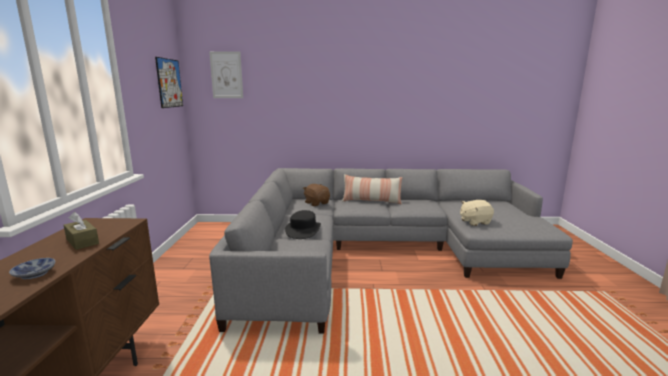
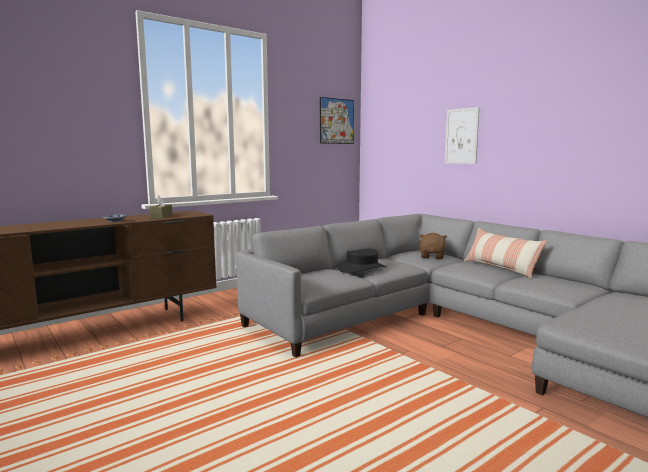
camera: 50 degrees right, 5 degrees down
(226, 75) = (392, 111): picture -> picture (461, 136)
(474, 222) = (591, 317): beige plush toy -> none

